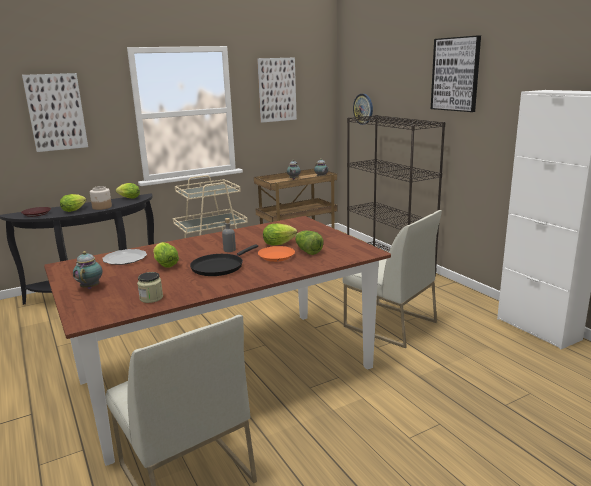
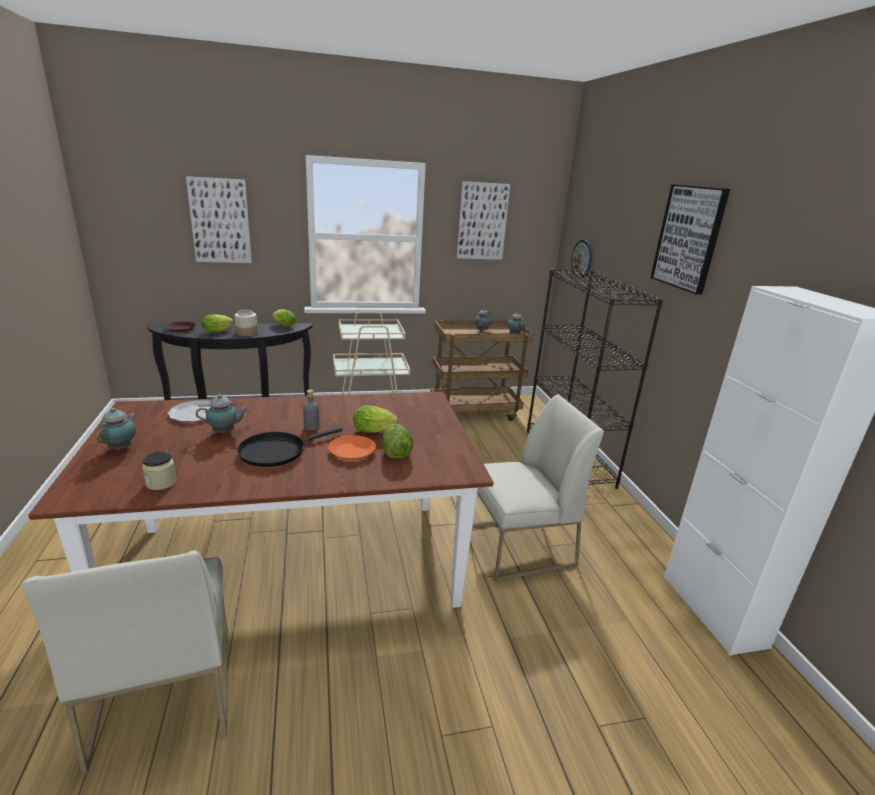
camera: 15 degrees right, 5 degrees up
(165, 264) = (225, 432): lettuce -> teapot
(389, 324) = (518, 546): white chair -> white chair turned 75 degrees counterclockwise

